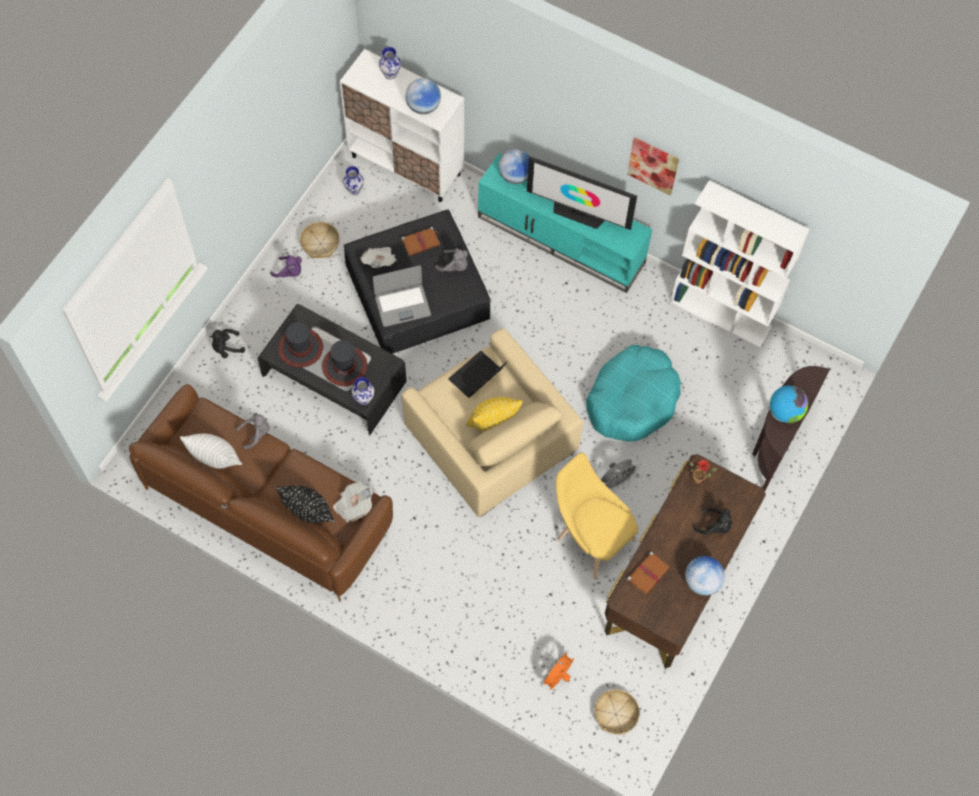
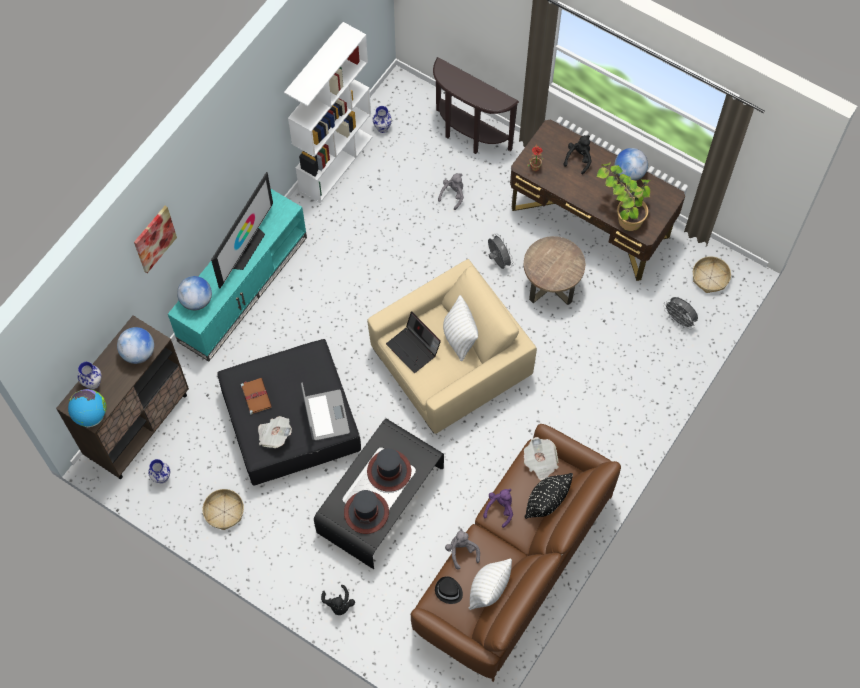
camera: 85 degrees left, 0 degrees up
(215, 422) = (448, 591): none -> black hat
(289, 272) = (255, 542): purple plush toy -> purple plush toy (500, 509)
(364, 399) = (426, 454): vase -> vase (383, 128)
(406, 165) = (139, 426): white cabinet -> brown cabinet
(454, 266) = (286, 367): grey plush toy -> grey plush toy (453, 195)
(493, 422) = (459, 338): yellow pillow -> white pillow
(557, 677) = (679, 320): orange fan -> grey fan
(591, 537) = (551, 285): yellow chair -> brown side table
(632, 399) = (418, 242): turquoise dog bed -> none
(648, 573) = (621, 212): brown book -> potted plant
(653, 165) = (249, 144): picture -> picture (154, 239)
(785, 412) = (477, 94): globe -> globe (91, 415)

